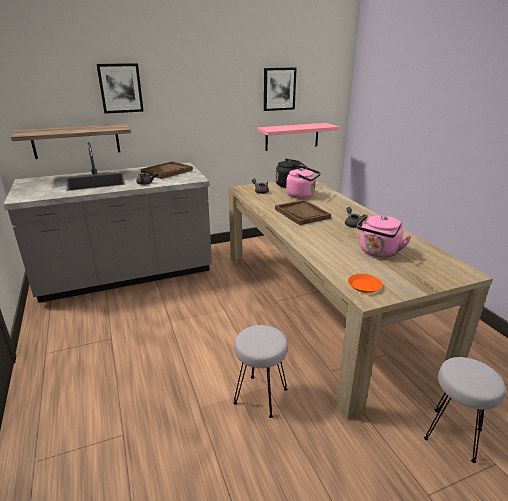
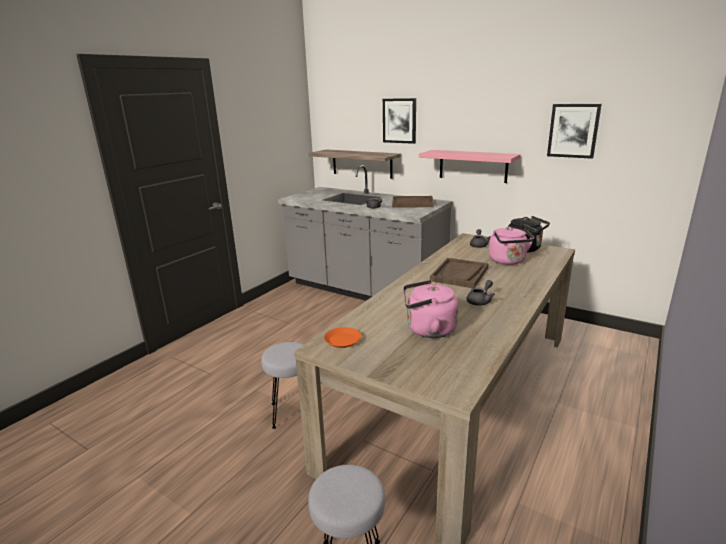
camera: 55 degrees right, 5 degrees down
(292, 136) = (587, 194): pink shelf -> pink shelf (473, 166)

